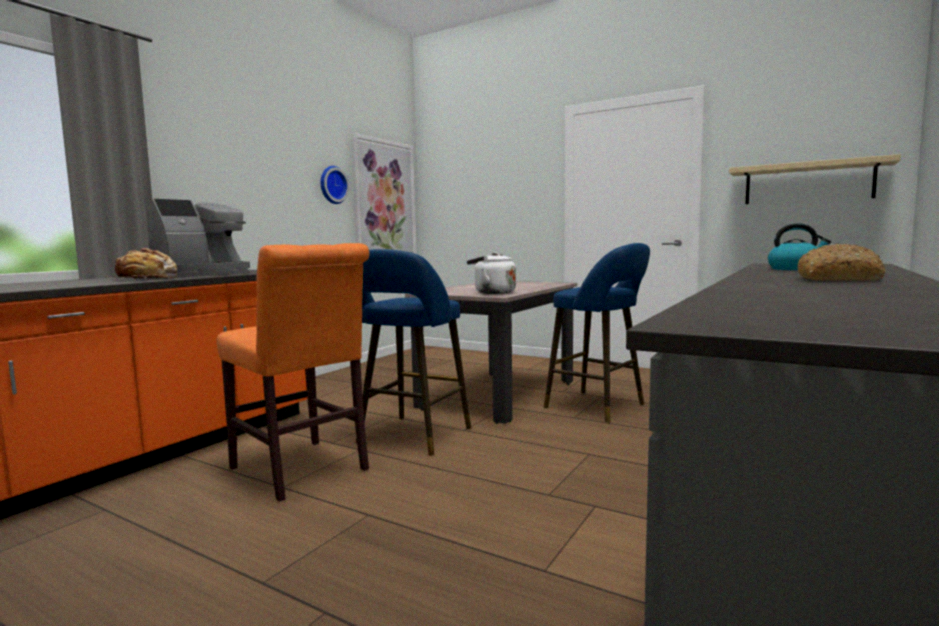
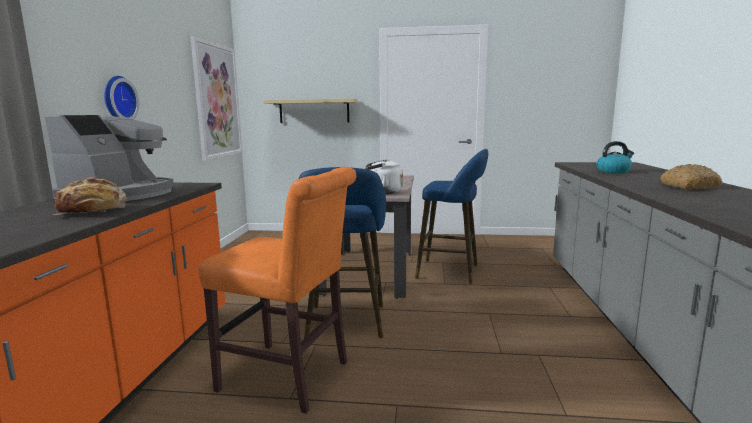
camera: 25 degrees left, 5 degrees up
(332, 185) = (180, 88): wall clock -> wall clock (117, 99)
(808, 183) = (554, 101): beige shelf -> beige shelf (314, 111)

